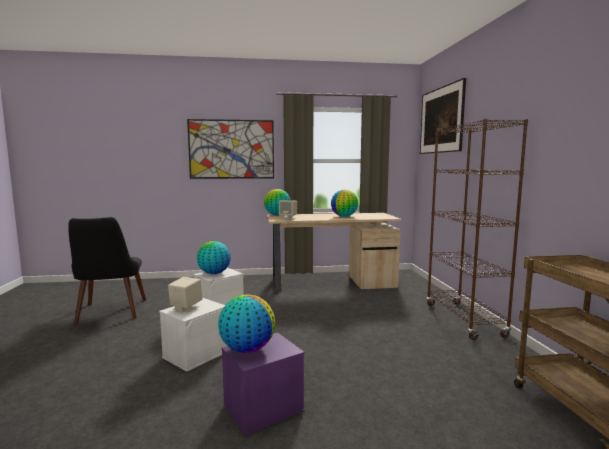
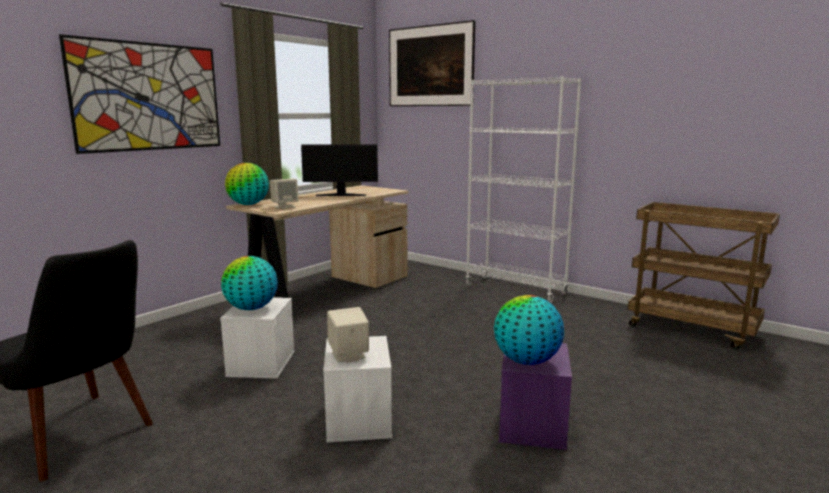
camera: 45 degrees left, 5 degrees up
(344, 216) = (341, 195): globe -> monitor
(464, 320) = (515, 290): brown bookcase -> white bookcase

